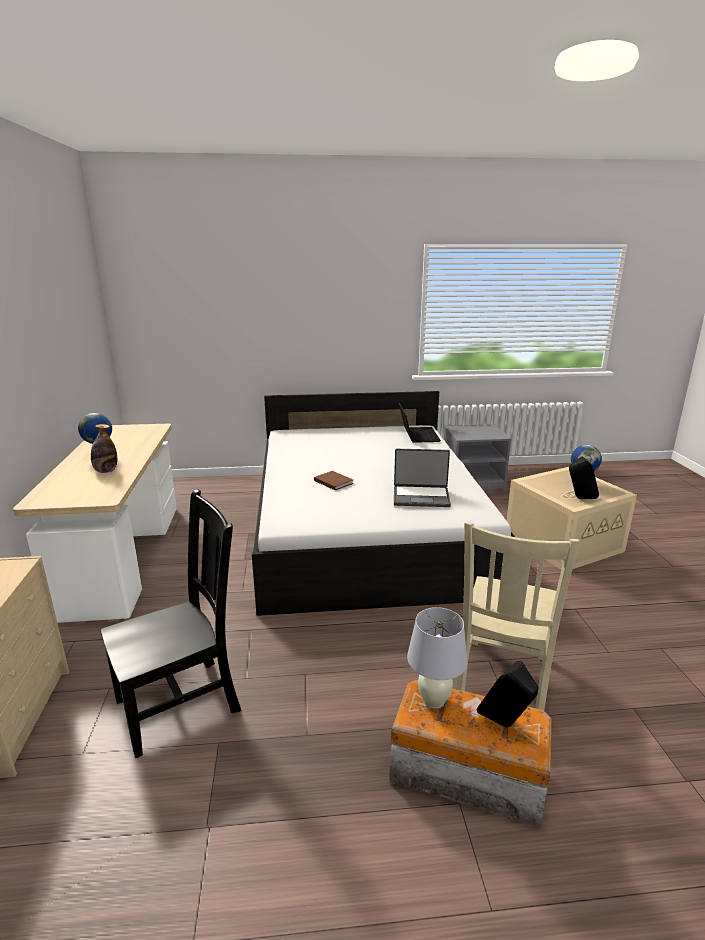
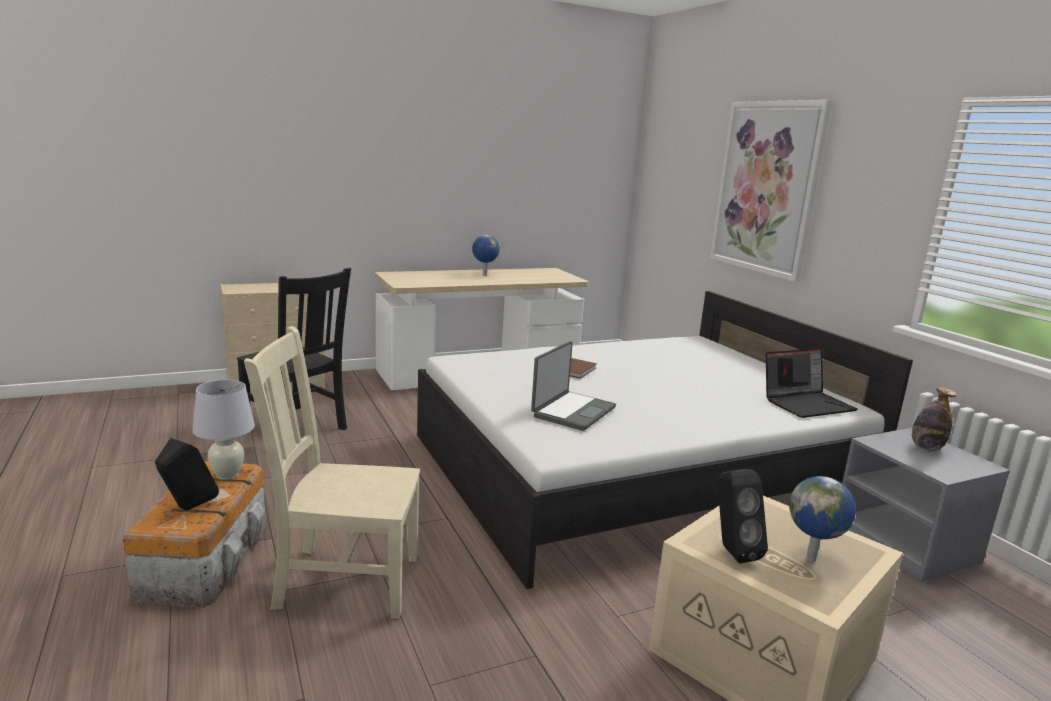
camera: 70 degrees right, 5 degrees down
(106, 471) = (455, 279): bottle -> bottle (926, 448)
(287, 309) = (766, 188): none -> picture
(421, 497) = (572, 411): laptop -> laptop turned 135 degrees counterclockwise

